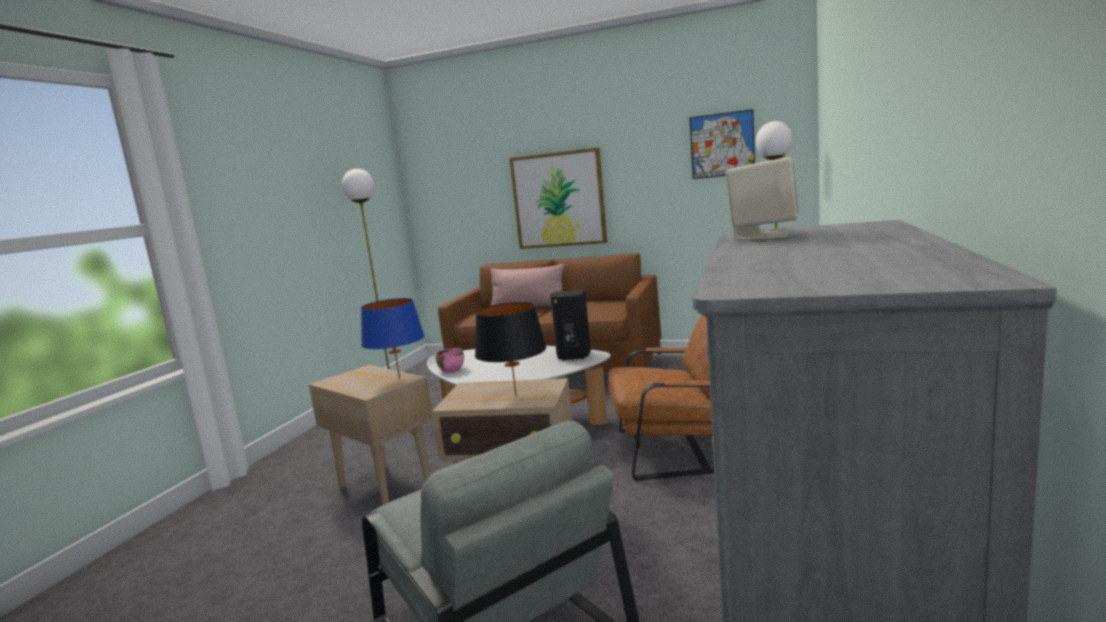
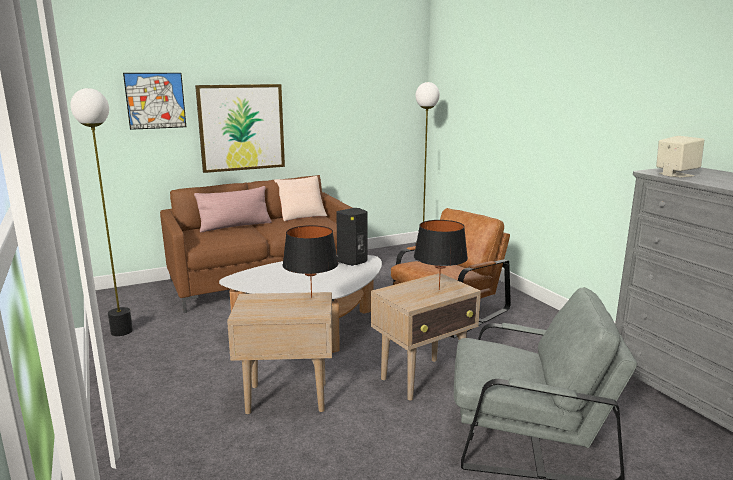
camera: 45 degrees left, 5 degrees up
(399, 379) = (311, 298): blue table lamp -> black table lamp
(452, 370) = (275, 288): pink bowl -> none
(606, 300) = (301, 215): none -> beige pillow
(722, 145) = (371, 92): picture -> picture (155, 100)

